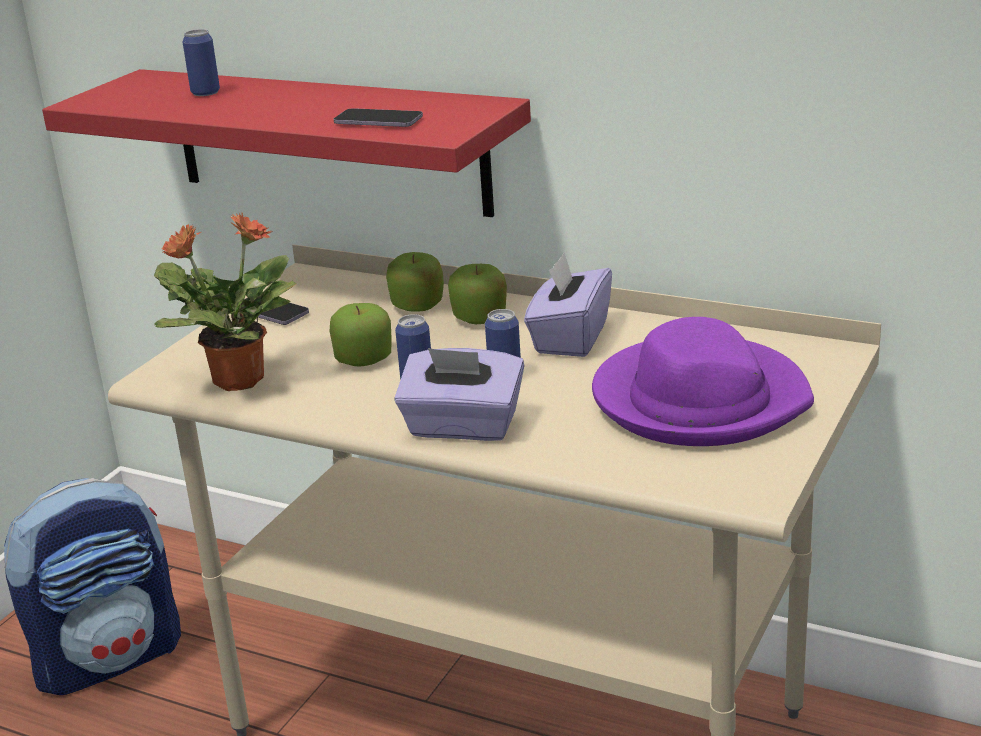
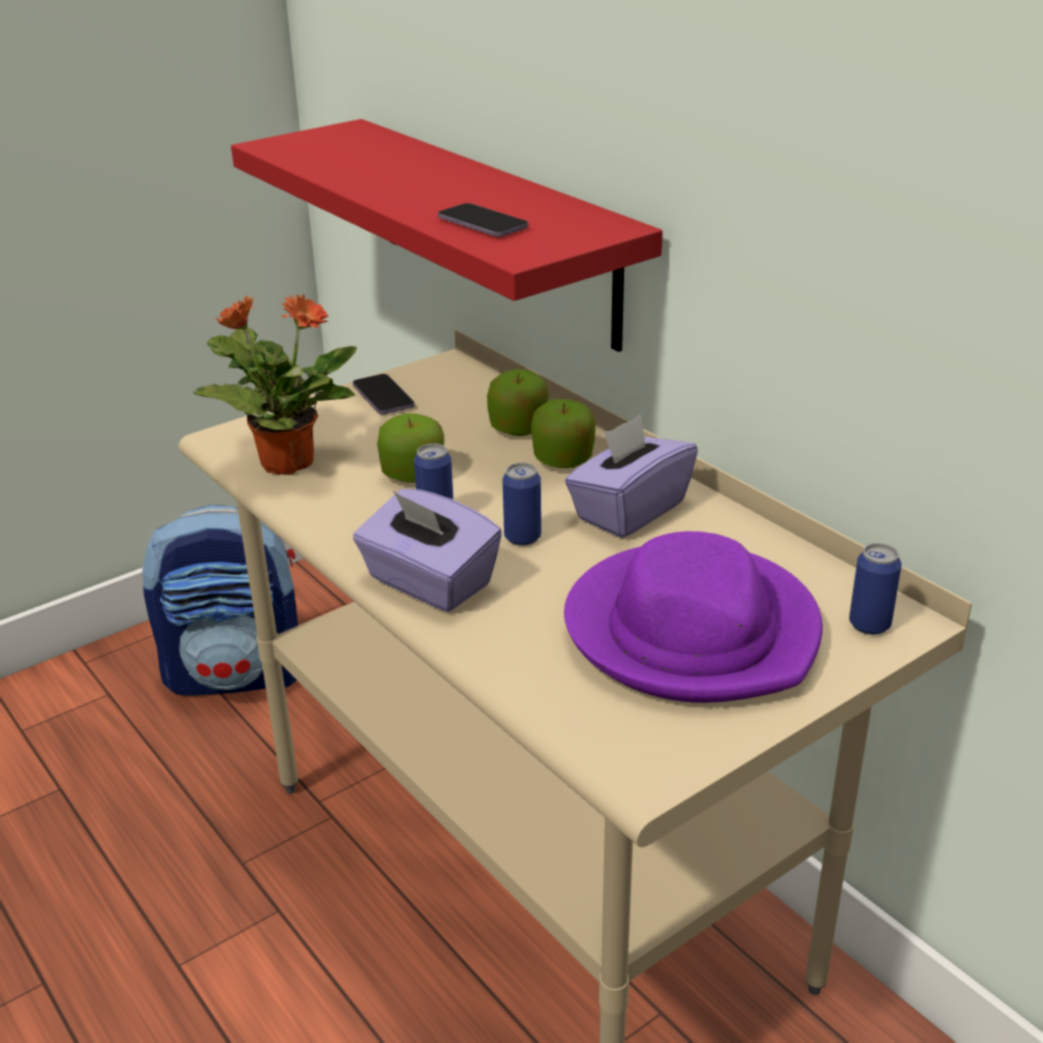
camera: 25 degrees right, 5 degrees up
(205, 93) = (378, 156): can -> can (869, 624)

